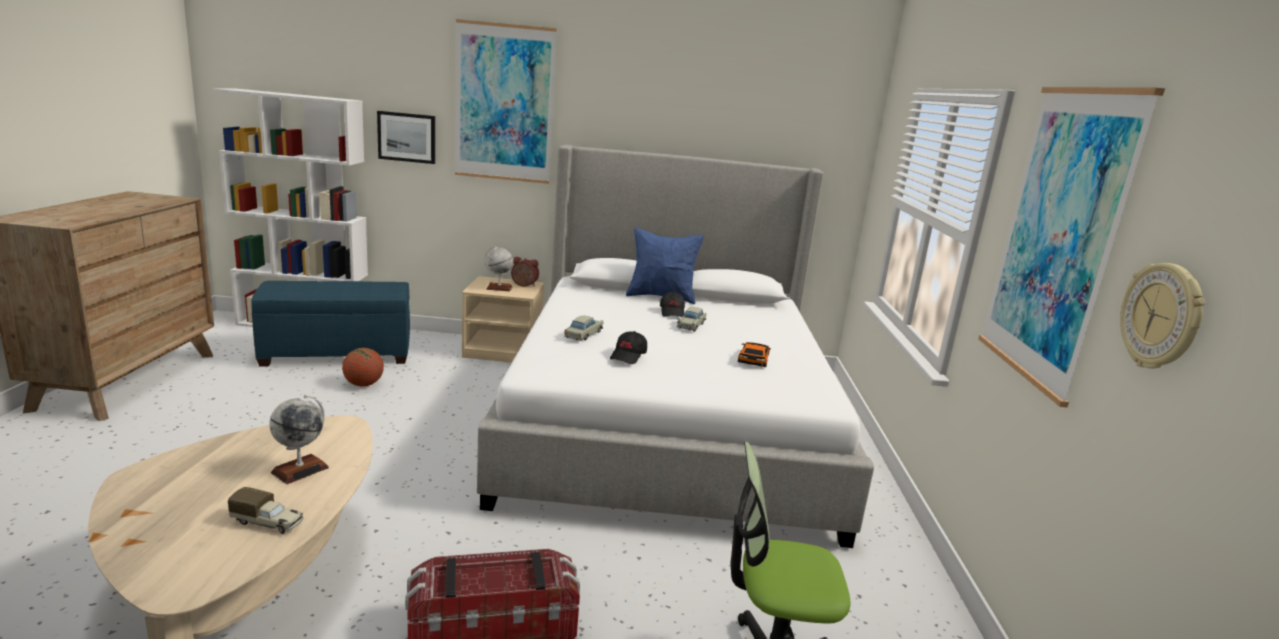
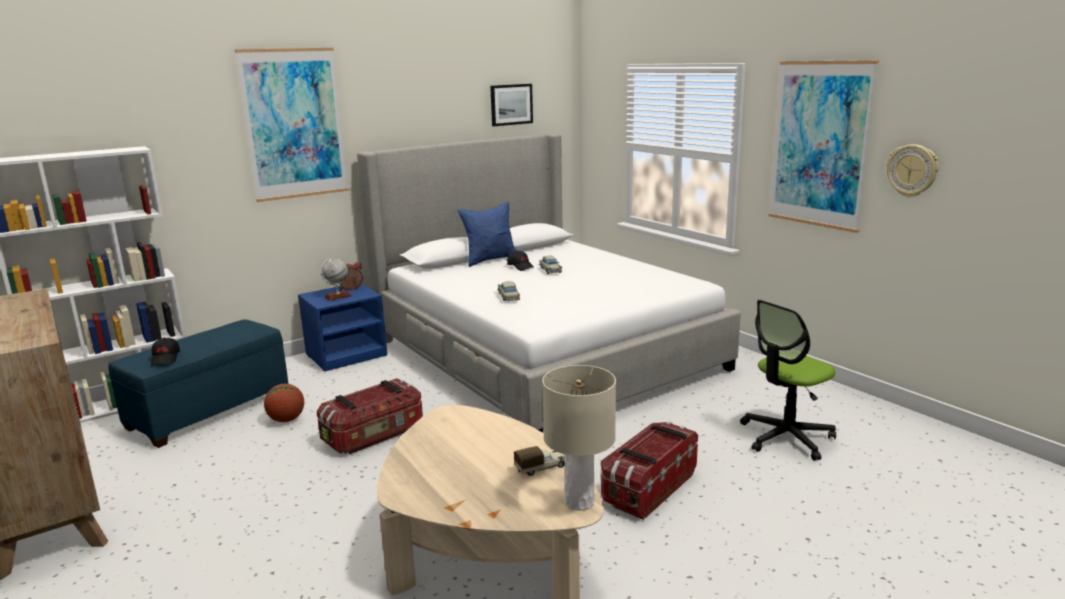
camera: 35 degrees left, 0 degrees up
(202, 582) = (579, 503): none -> beige table lamp
(300, 470) = (490, 441): globe -> none
(389, 429) = (374, 435): none -> storage box
(407, 137) = (199, 175): picture -> picture (511, 104)
(503, 351) = (346, 355): beige nightstand -> blue nightstand
(628, 356) = (564, 298): black cap -> black cap (166, 358)
(753, 359) = (621, 276): toy car -> none

